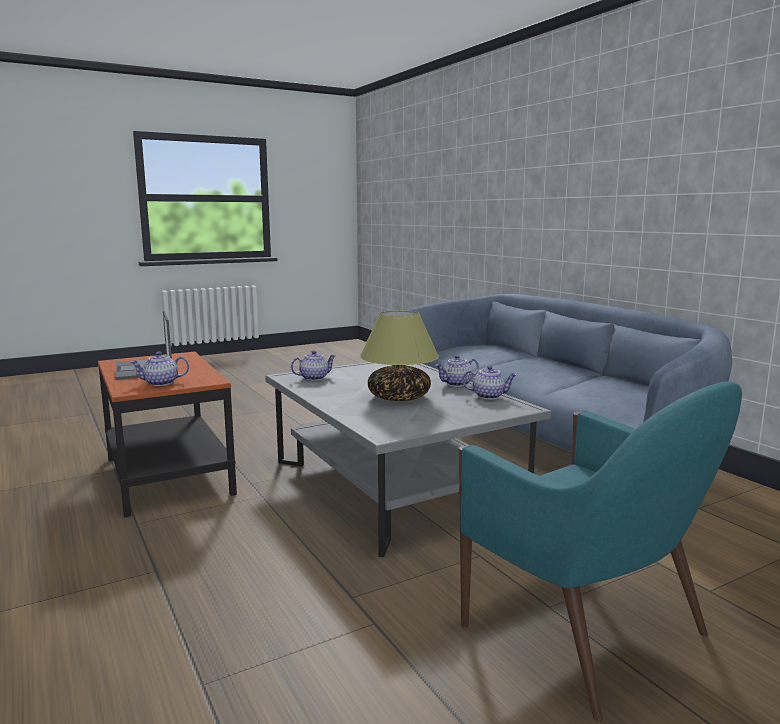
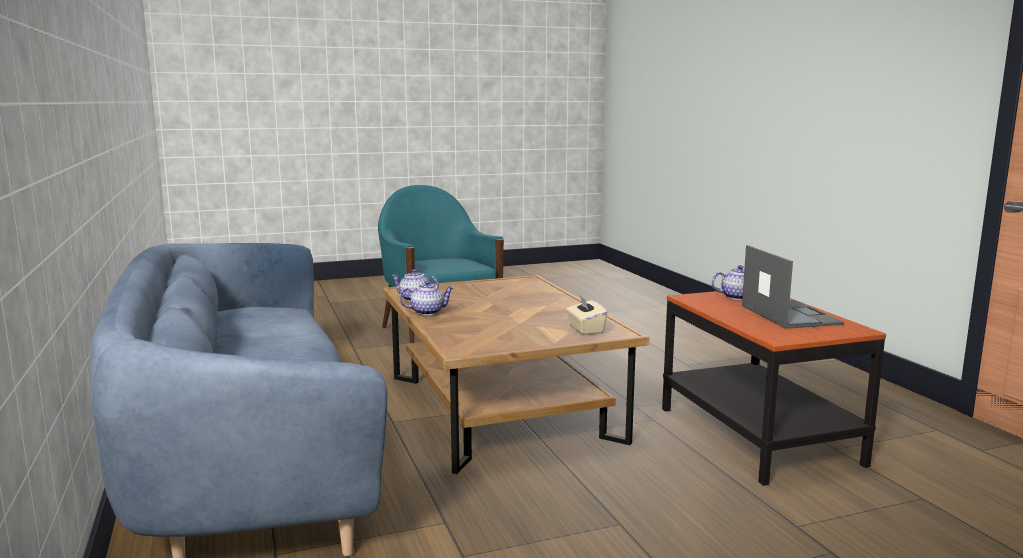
camera: 170 degrees left, 0 degrees up
(314, 378) = (585, 330): teapot -> beige tissue box
(394, 485) = (500, 407): grey coffee table -> brown coffee table
(399, 397) = (499, 303): table lamp -> none

